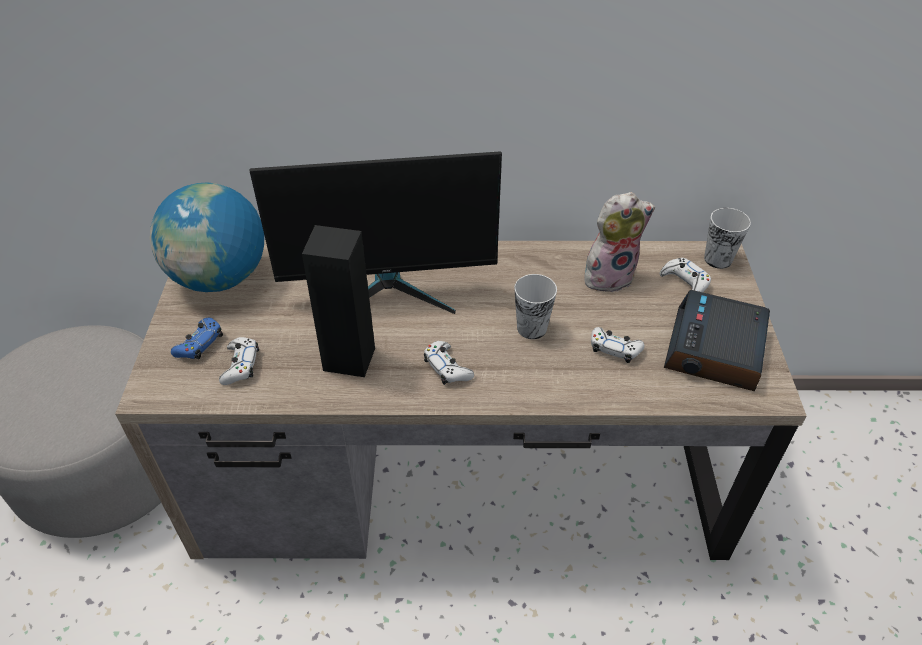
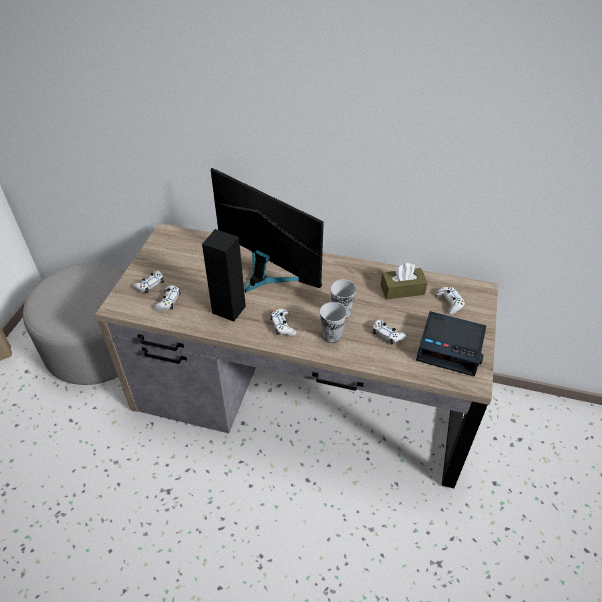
camera: 15 degrees right, 0 degrees up
(199, 344) = (150, 284): blue game controller -> white game controller
(220, 278) = (173, 249): globe -> none
(389, 290) = (265, 274): monitor -> monitor turned 150 degrees counterclockwise
(609, 275) = (402, 289): plush toy -> brown tissue box
(715, 350) = (450, 348): alarm clock -> alarm clock turned 105 degrees counterclockwise
(718, 259) = (477, 292): cup -> cup (332, 335)

